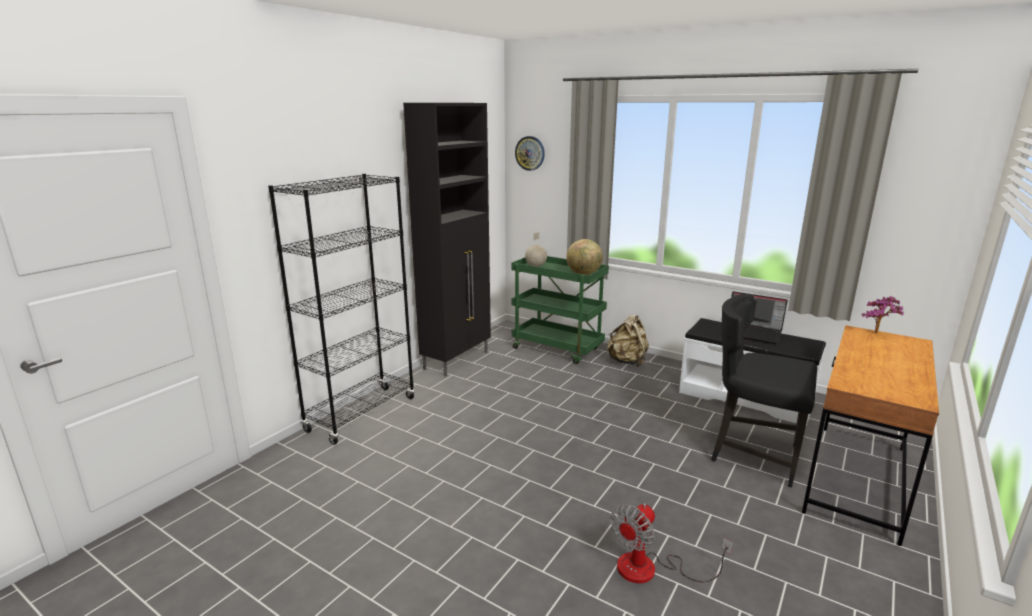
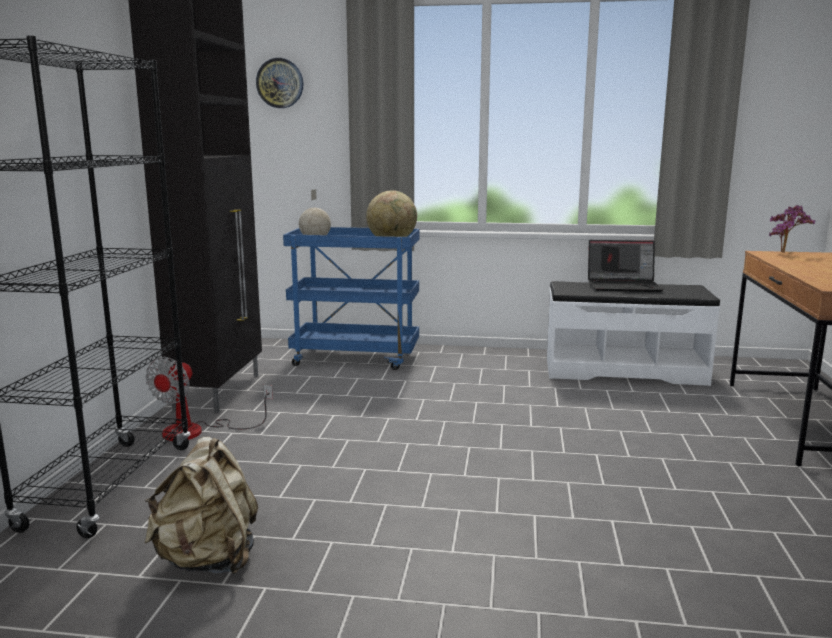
camera: 25 degrees left, 5 degrees down
(558, 349) = (357, 358): green cart -> blue cart
(627, 362) = (458, 358): beige backpack -> beige backpack (208, 560)
(650, 569) = (713, 570): fan -> fan (197, 431)
(752, 454) = (690, 422): black chair -> none

